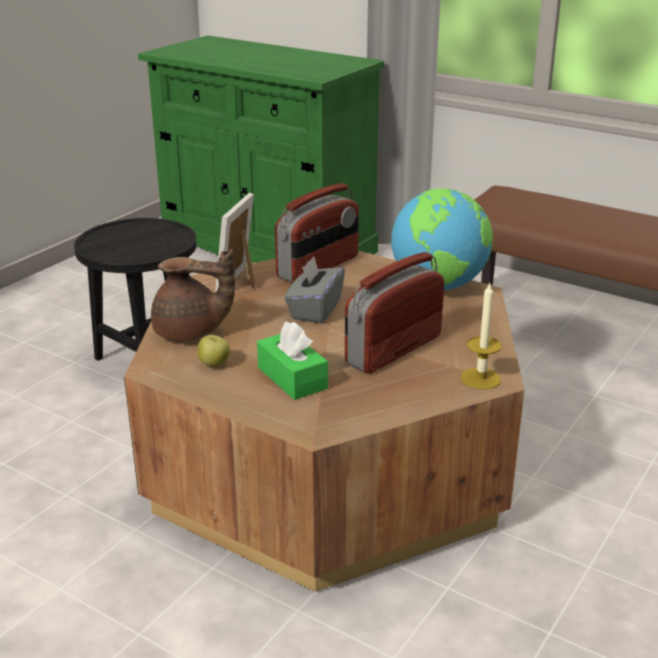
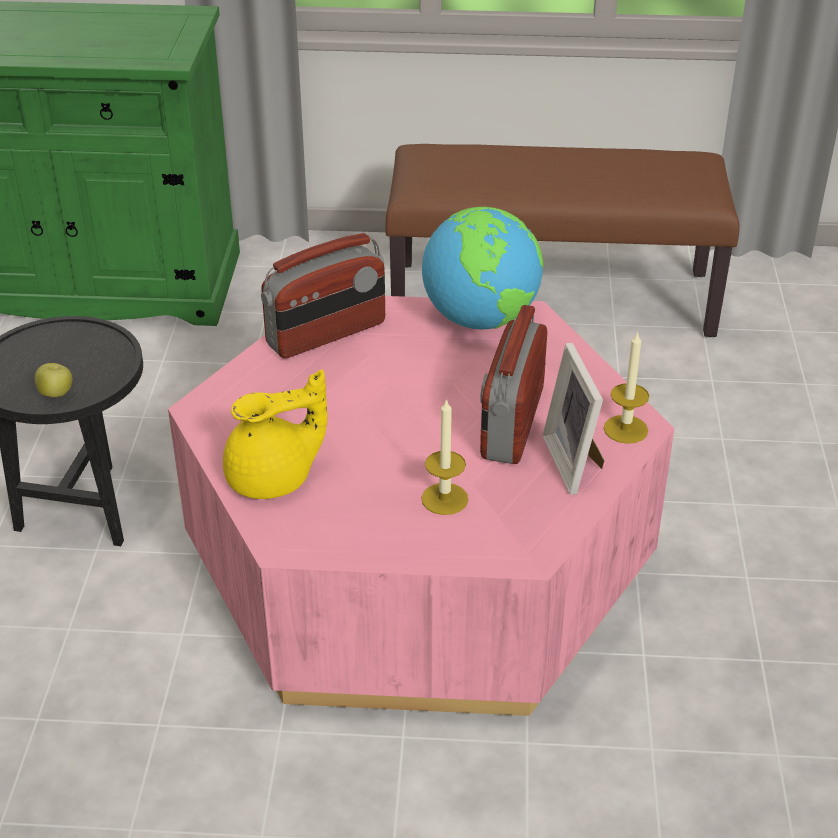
camera: 30 degrees left, 10 degrees up
(191, 332) = (274, 479): brown teapot -> yellow teapot
(214, 364) = (345, 512): apple -> apple (56, 394)
(242, 282) = (260, 386): picture frame -> picture frame (576, 462)
(292, 378) = (444, 499): green tissue box -> candle
(315, 310) = (381, 398): grey tissue box -> none
(318, 267) = (327, 334): radio -> radio turned 45 degrees clockwise
(328, 462) = (419, 563): brown coffee table -> pink coffee table

